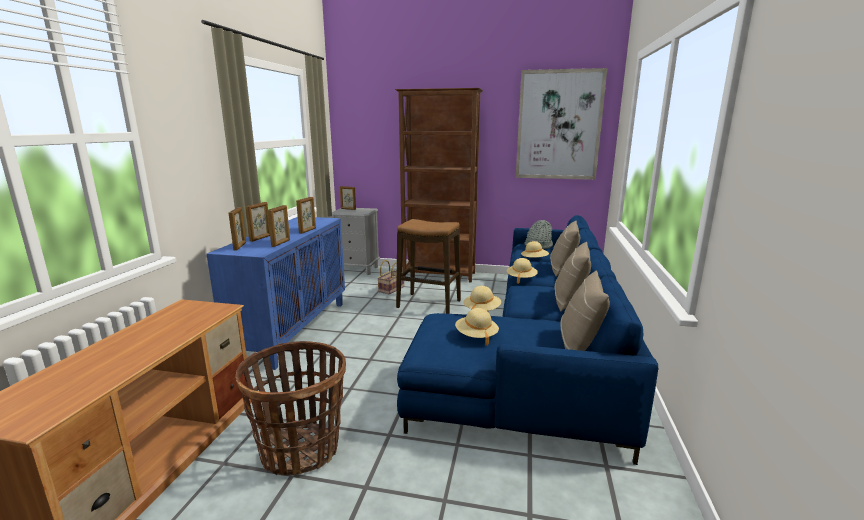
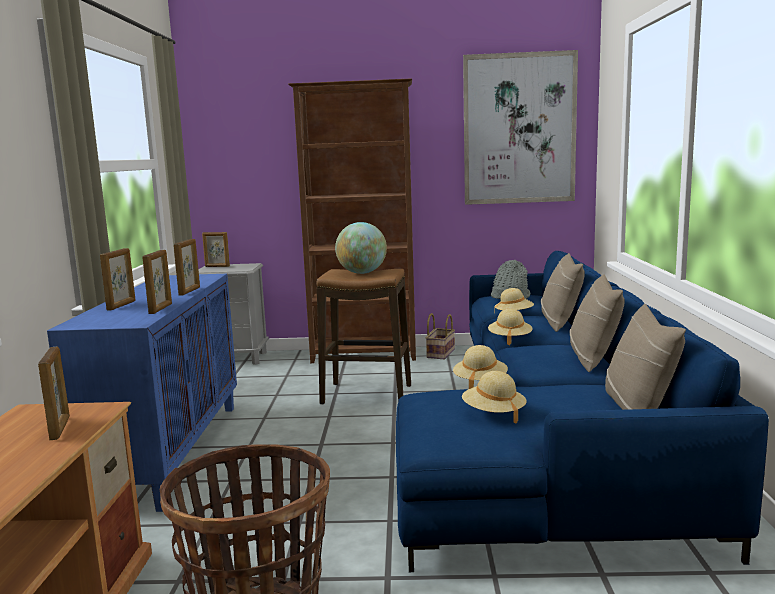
camera: 10 degrees left, 5 degrees down
(240, 246) = (97, 317): picture frame -> picture frame (60, 428)
(391, 289) = (300, 380): basket -> basket (440, 353)
(429, 224) = (362, 273): none -> globe

